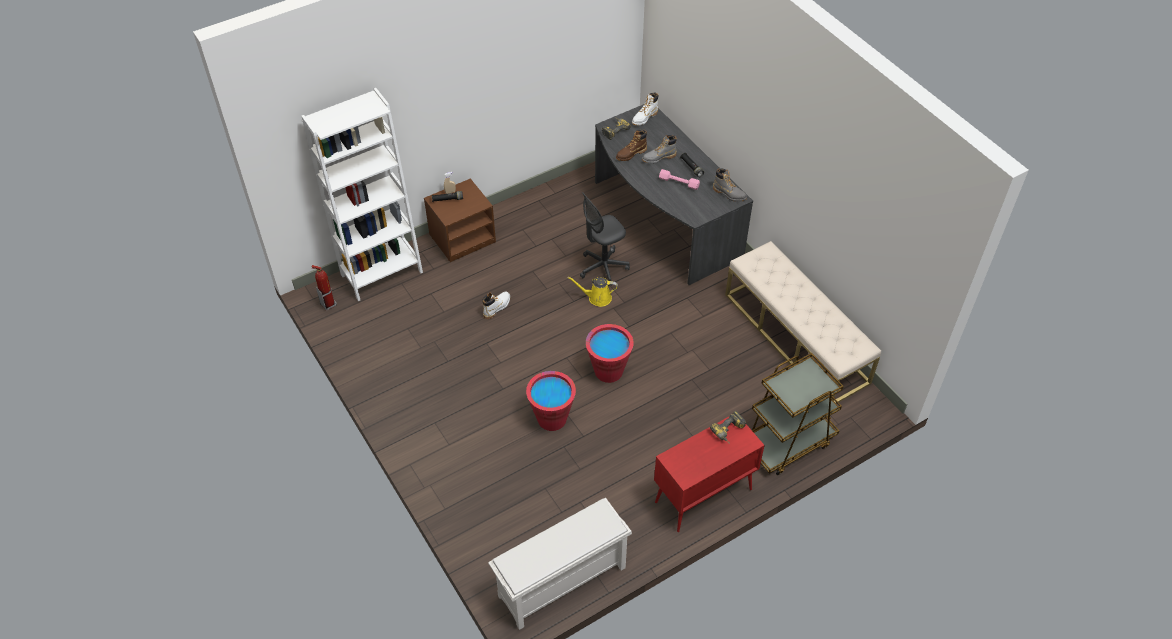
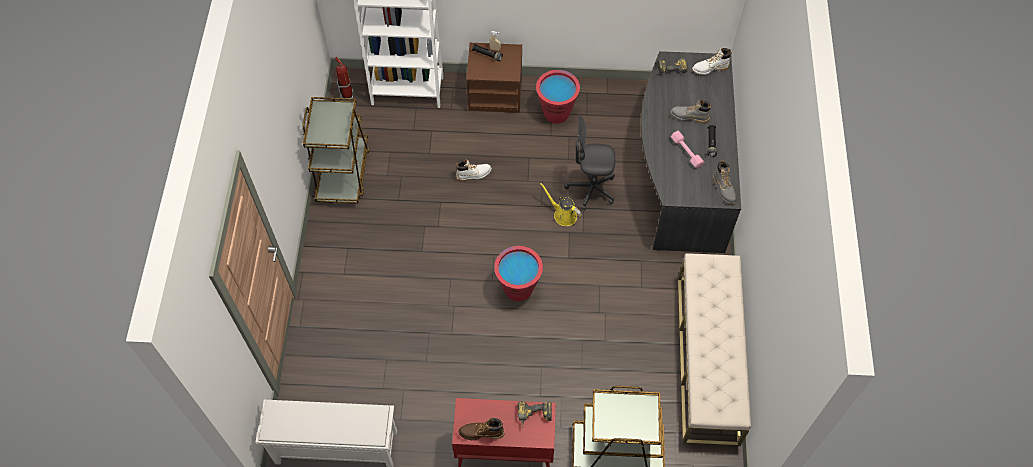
camera: 35 degrees right, 10 degrees up
(379, 367) = (343, 173): none -> brown cart
(552, 418) = (439, 302): red bucket -> red bucket (556, 113)
(631, 154) = (666, 99): brown boot -> brown boot (481, 433)

